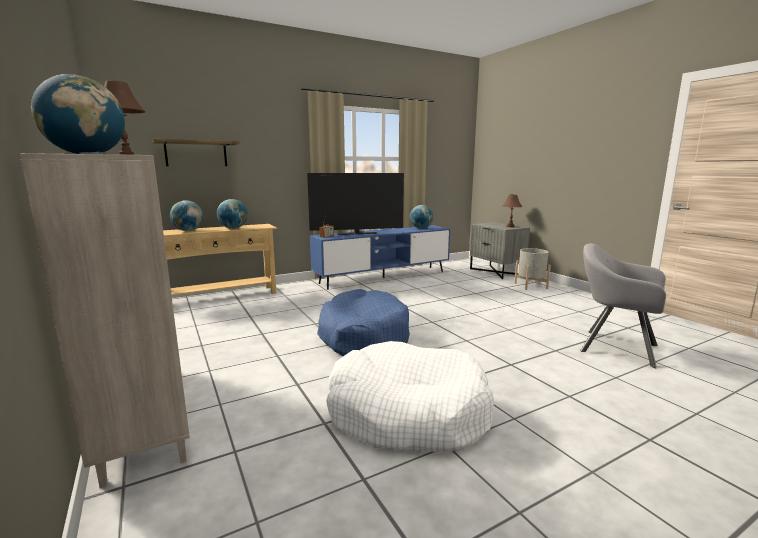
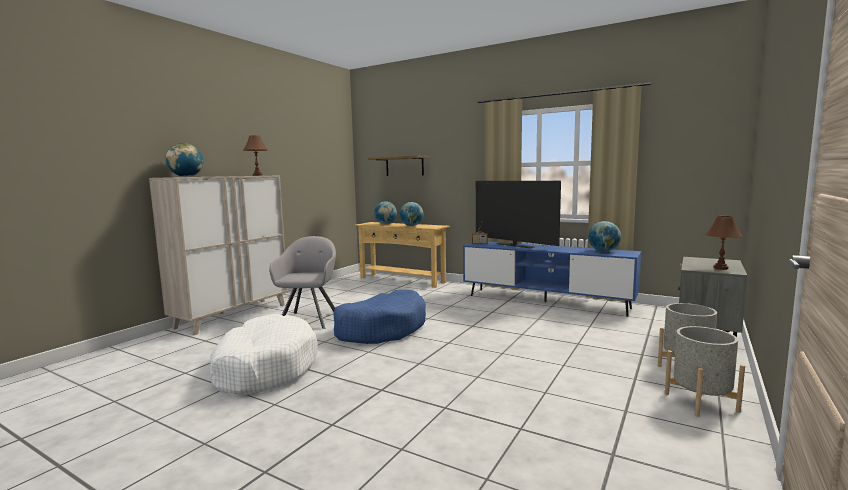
camera: 60 degrees right, 5 degrees down
(575, 296) = (701, 402): none -> grey planter
(614, 347) = (505, 444): grey armchair -> grey armchair (309, 319)

